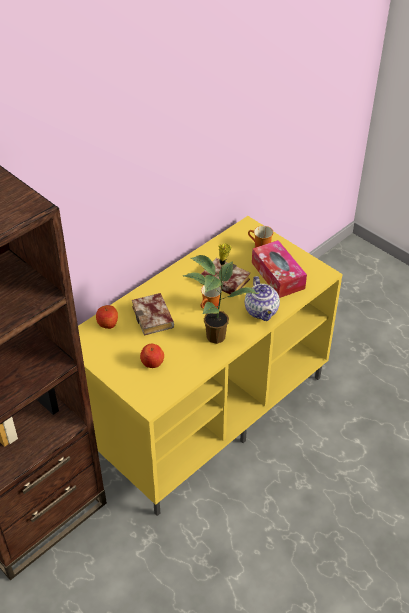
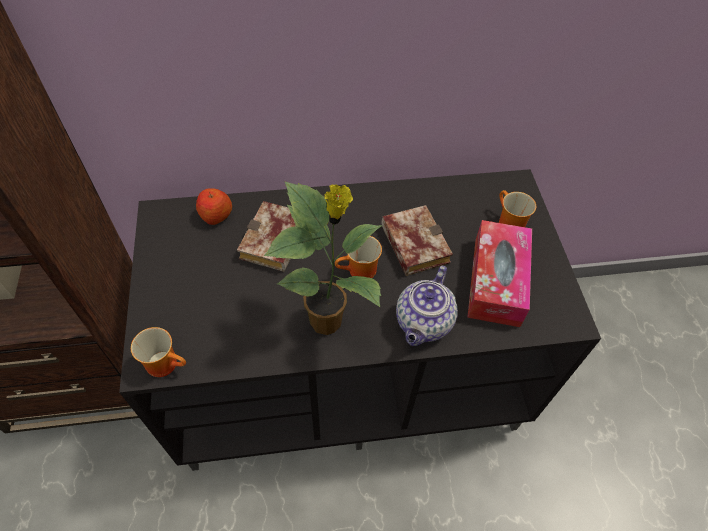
camera: 35 degrees right, 10 degrees up
(152, 362) = (210, 305): apple -> none
(158, 397) = (166, 362): none -> mug
(204, 407) = (351, 374): yellow tv stand -> black tv stand

